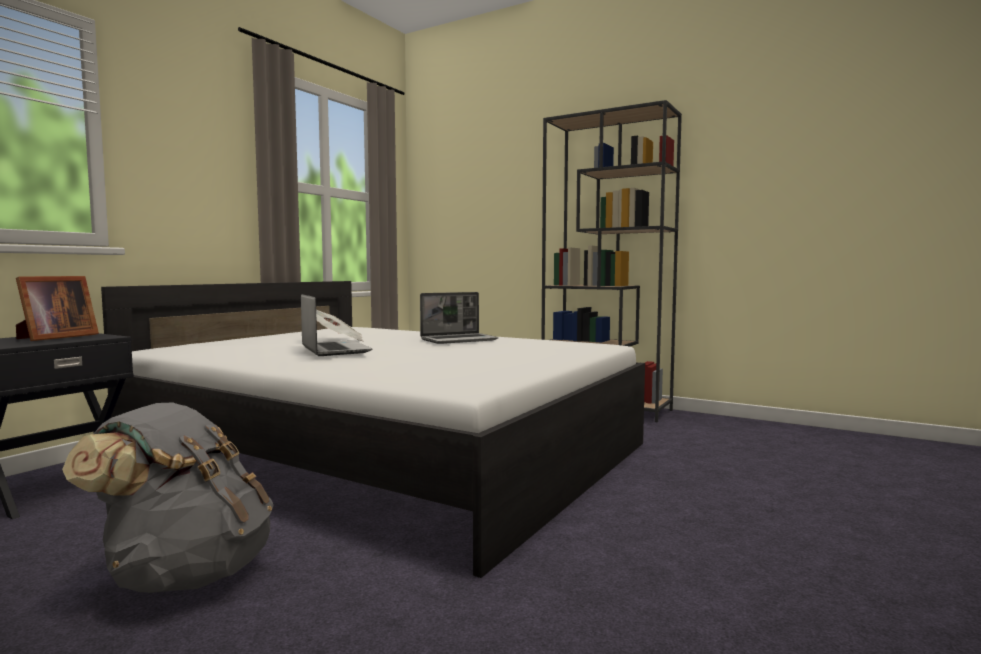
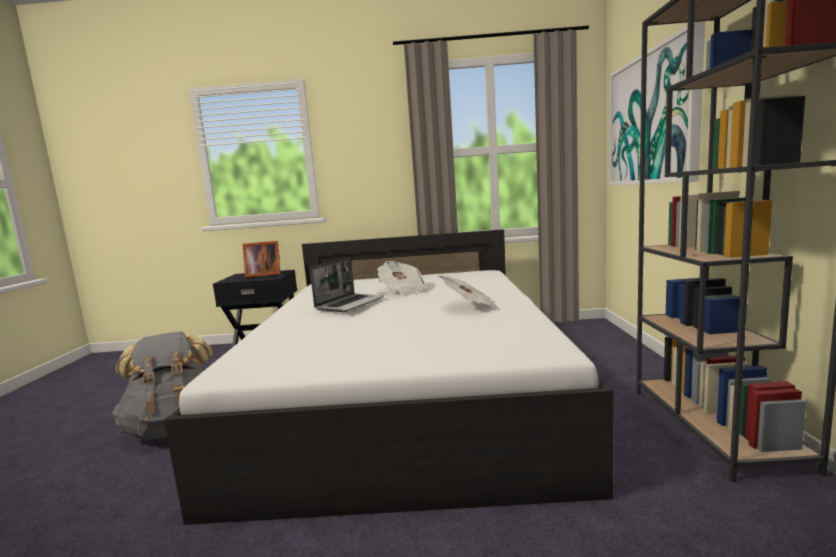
camera: 60 degrees right, 5 degrees up
(459, 340) = (470, 307): laptop -> newspaper
(483, 190) = (651, 119): none -> picture

